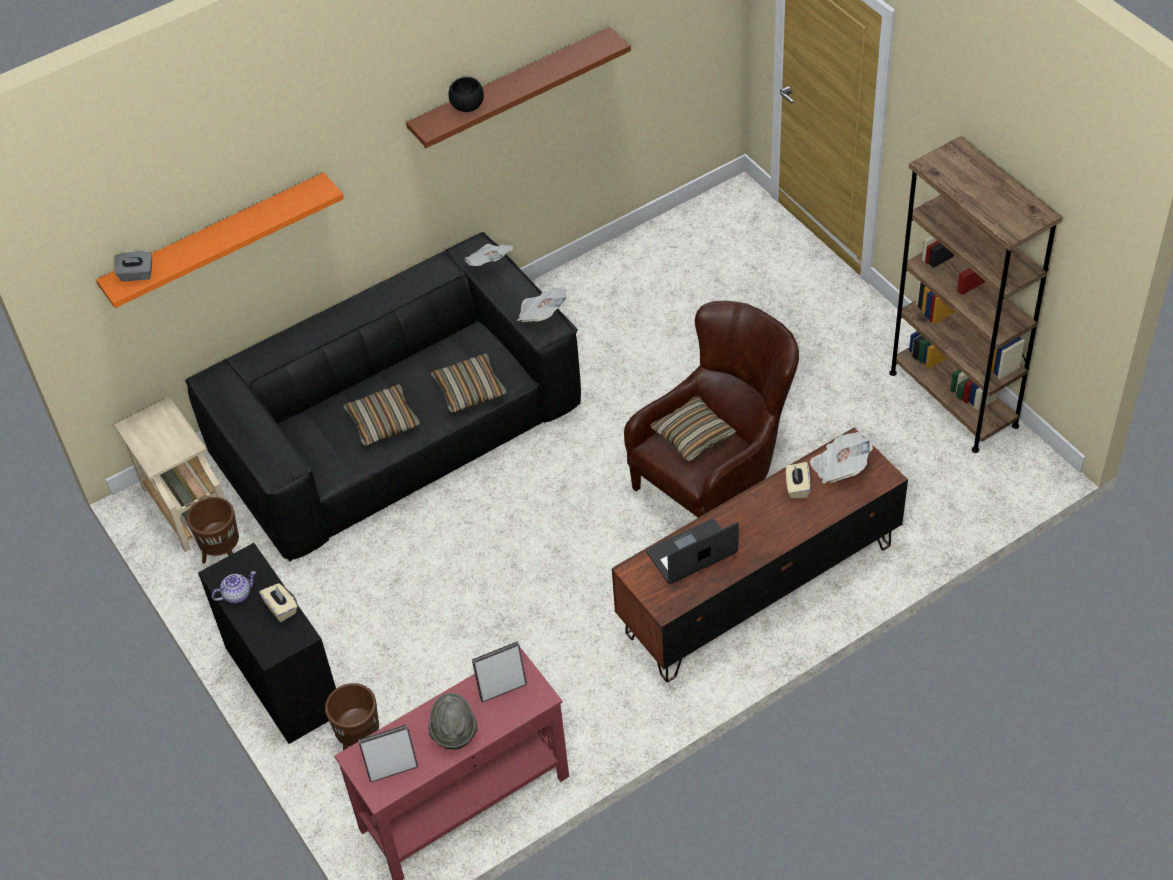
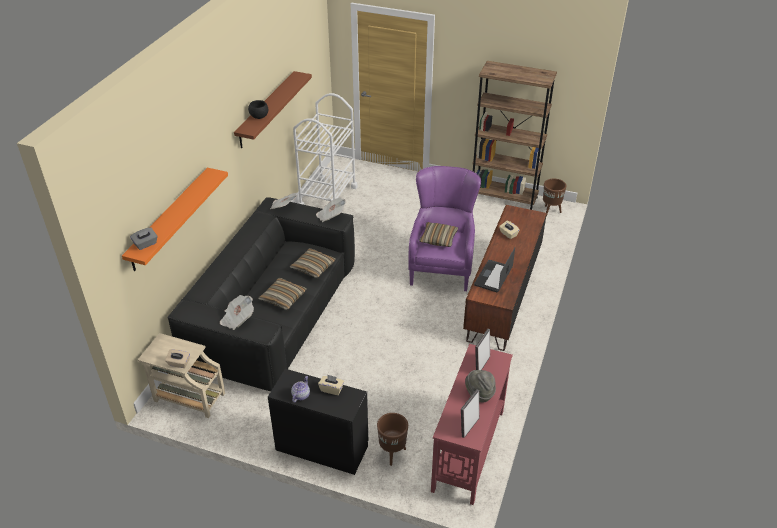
camera: 40 degrees left, 10 degrees down
(154, 458) = (178, 363): none -> beige tissue box
(225, 557) = (234, 409): brown planter -> brown planter (550, 211)
(656, 255) = (328, 197): none -> white cart
(715, 480) = (442, 266): brown armchair -> purple armchair
(839, 467) = (516, 220): newspaper -> newspaper (237, 319)

